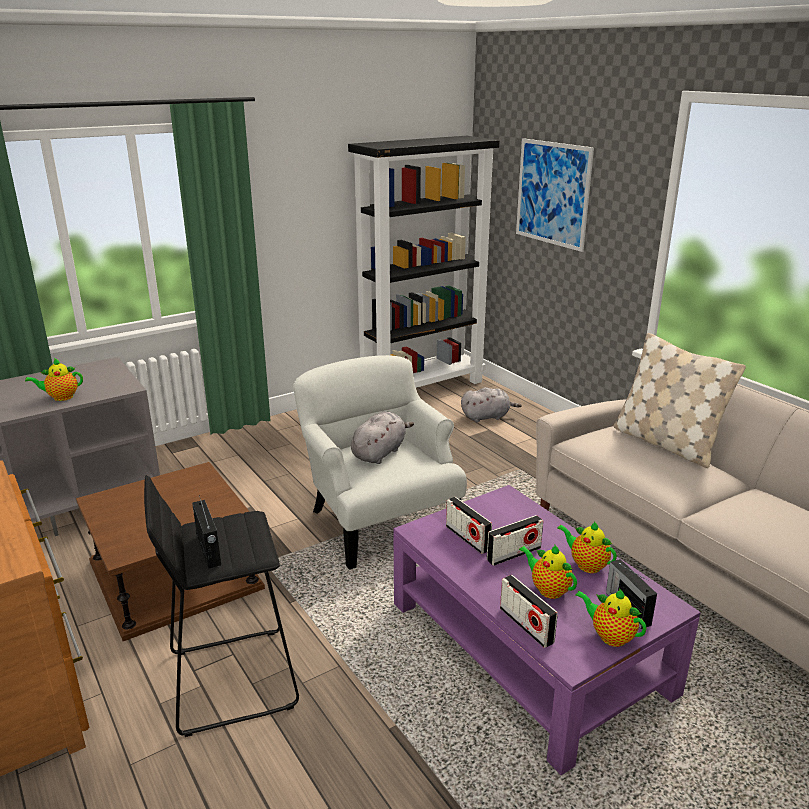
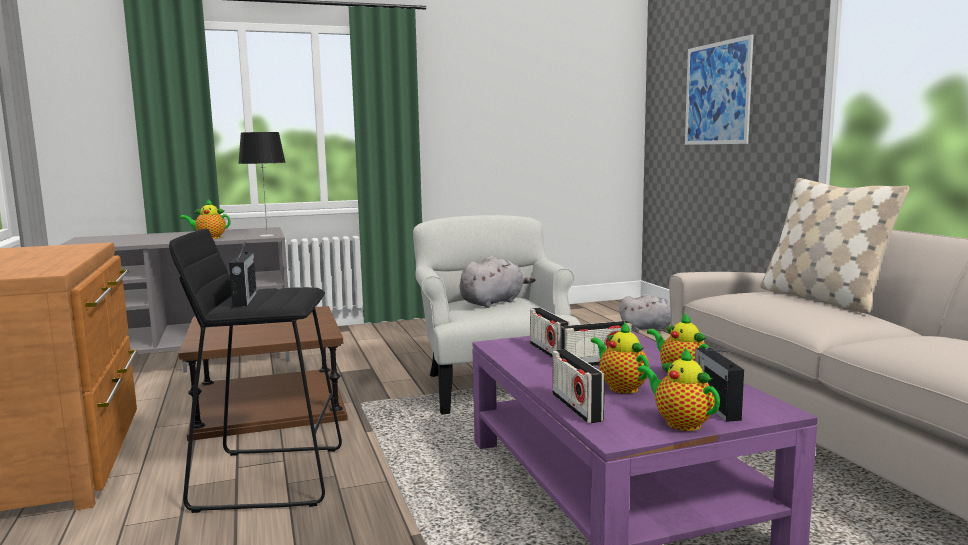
camera: 15 degrees right, 15 degrees down
(123, 385) = (267, 235): none -> table lamp
(422, 388) = (589, 308): black bookcase -> none

